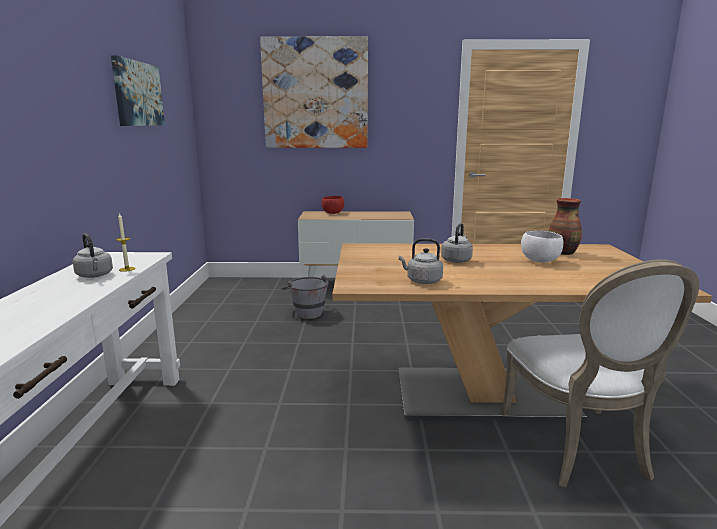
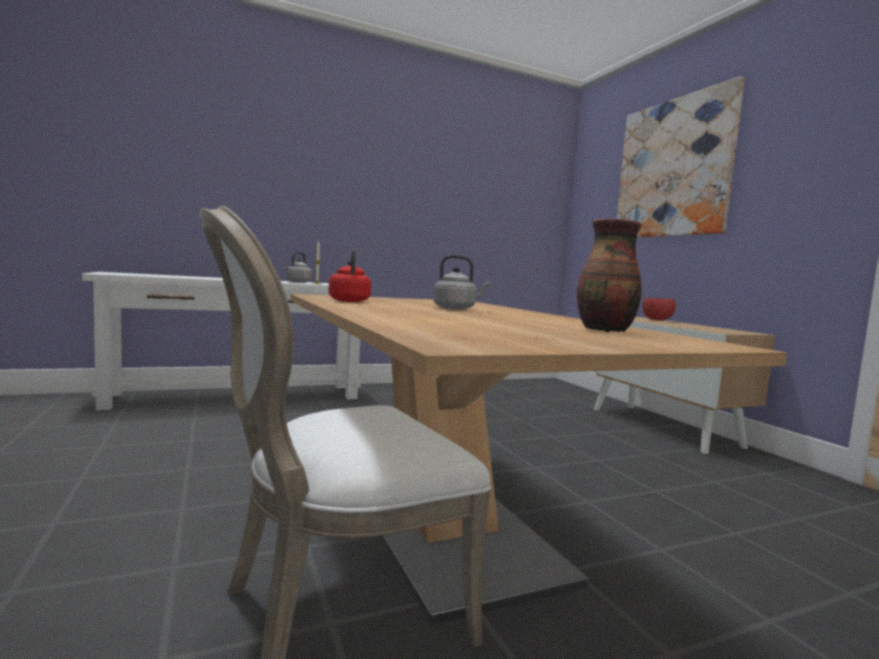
camera: 65 degrees right, 10 degrees down
(138, 94) = (461, 179): picture -> none
(306, 312) = (540, 415): grey bucket -> none
(422, 281) = (349, 301): grey kettle -> red kettle
(539, 261) = (516, 321): white bowl -> none

